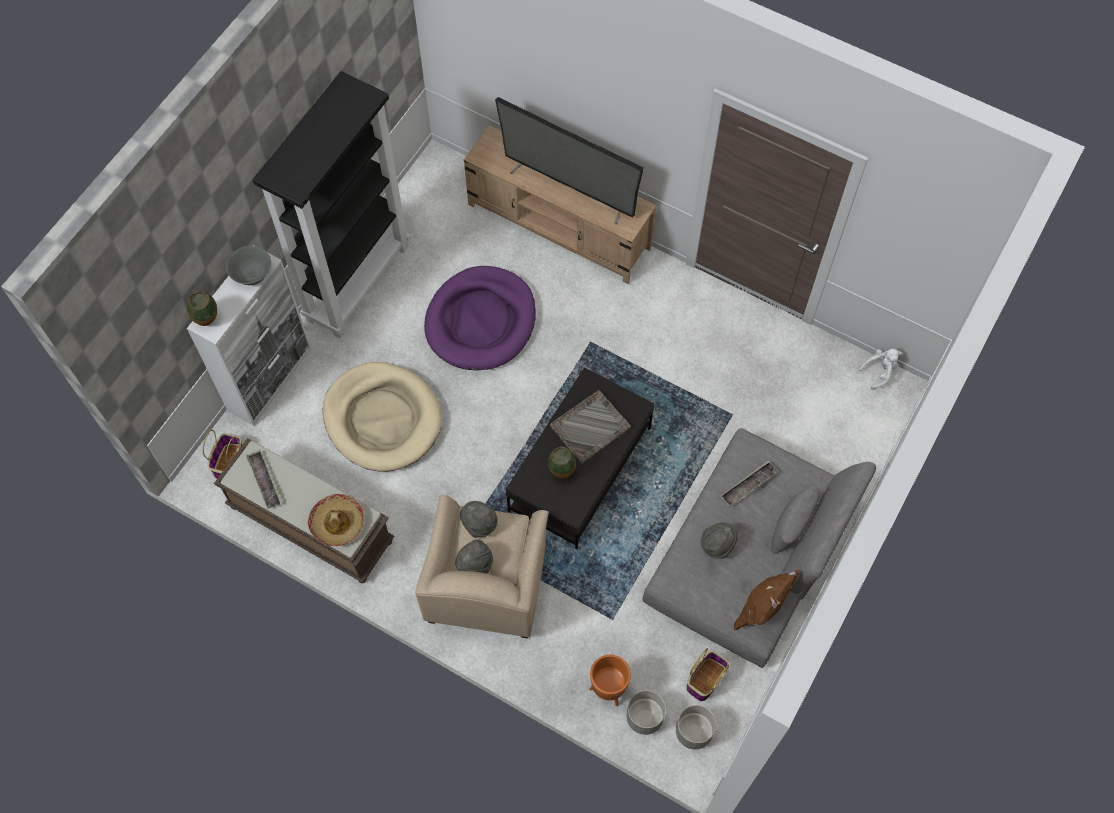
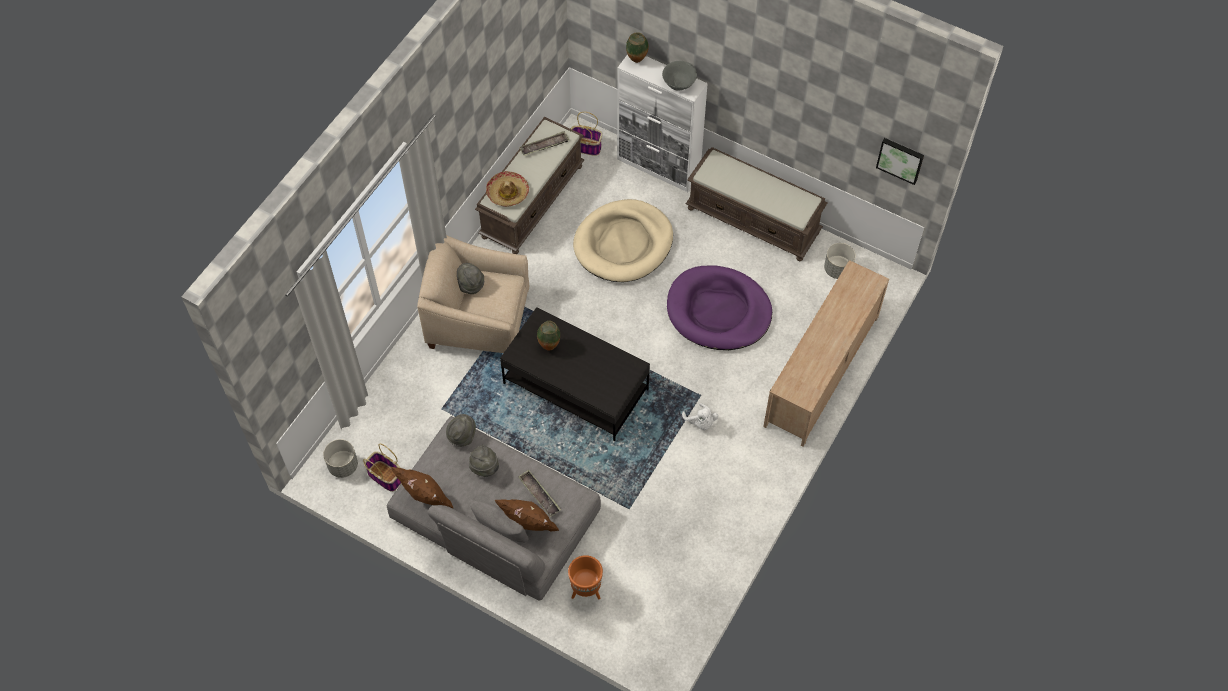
camera: 90 degrees right, 5 degrees down
(357, 281) = (754, 220): black bookcase -> brown bench
(392, 56) = (900, 159): none -> picture
(479, 524) = (504, 287): grey hat -> grey hat (462, 436)
(569, 187) = (825, 341): television -> none
(591, 427) = (592, 368): grey tray -> none
(608, 690) = (383, 405): orange planter -> orange planter (585, 590)
(644, 717) = (358, 430): grey planter -> grey planter (838, 269)
(787, 496) = (528, 526): none -> brown pillow
(879, 372) = (675, 642): white plush toy -> white plush toy (700, 422)

